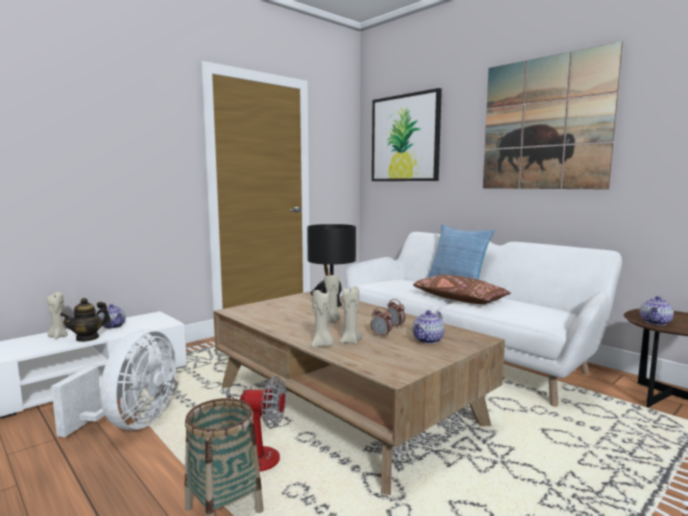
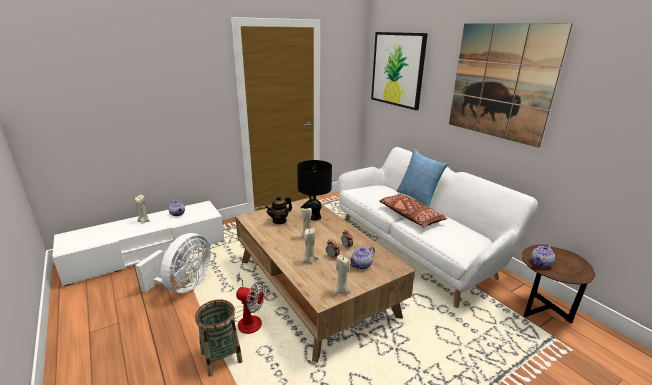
camera: 10 degrees right, 15 degrees up
(87, 338) = (160, 224): teapot -> teapot (279, 221)
(322, 345) = (290, 263): beige candle -> beige candle (342, 291)

